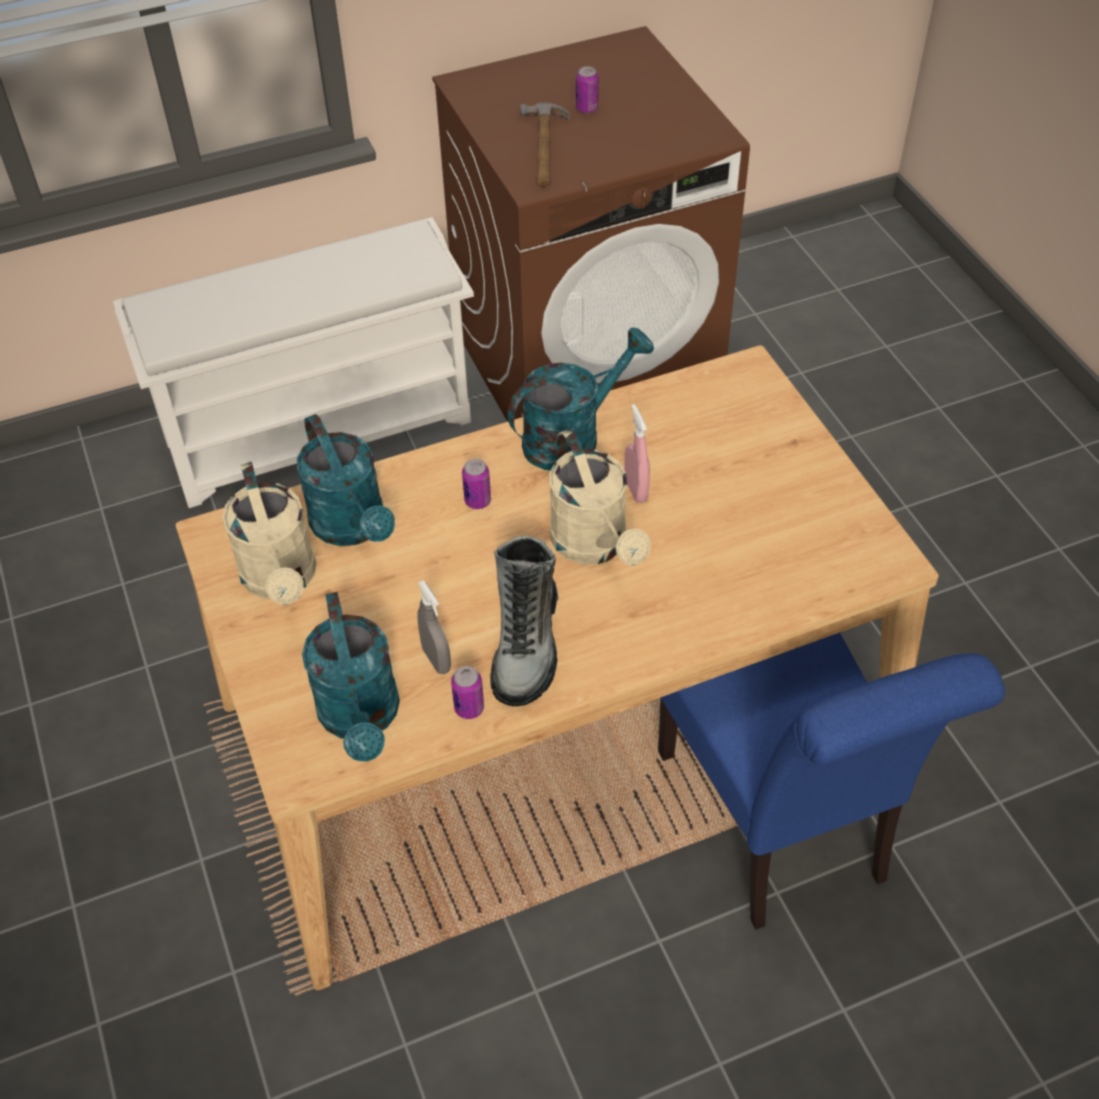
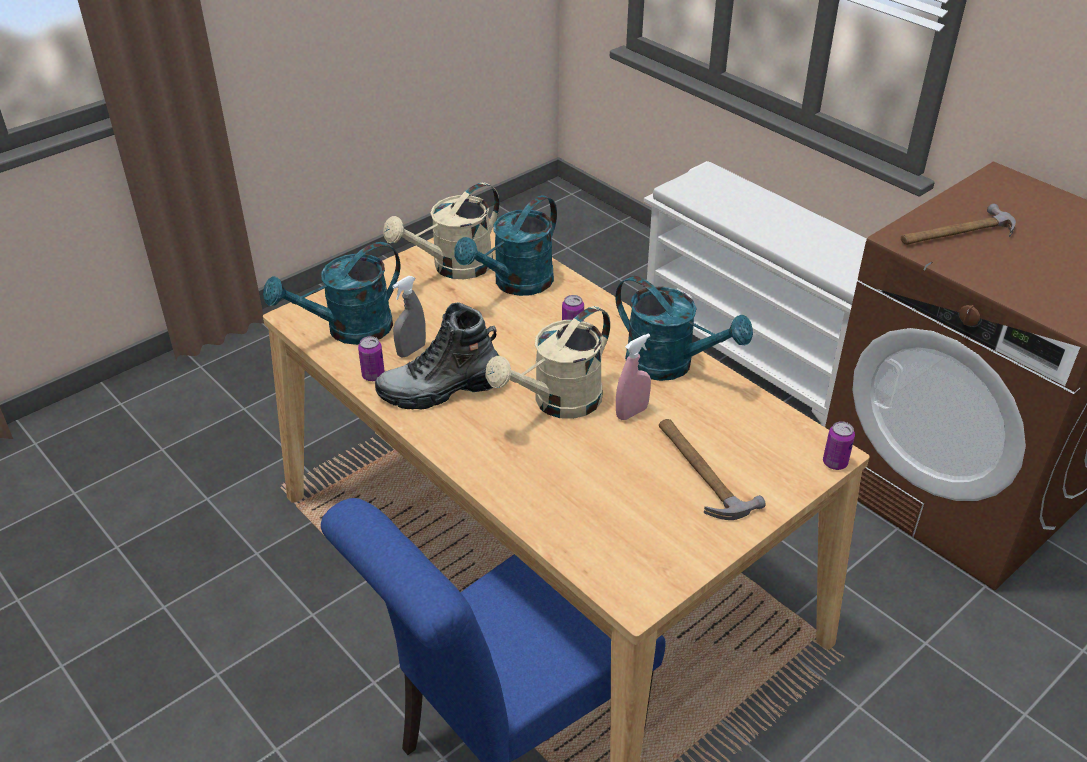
camera: 70 degrees right, 10 degrees down
(587, 108) = (1037, 243): can -> can (835, 463)
(741, 465) = (700, 471): none -> hammer

